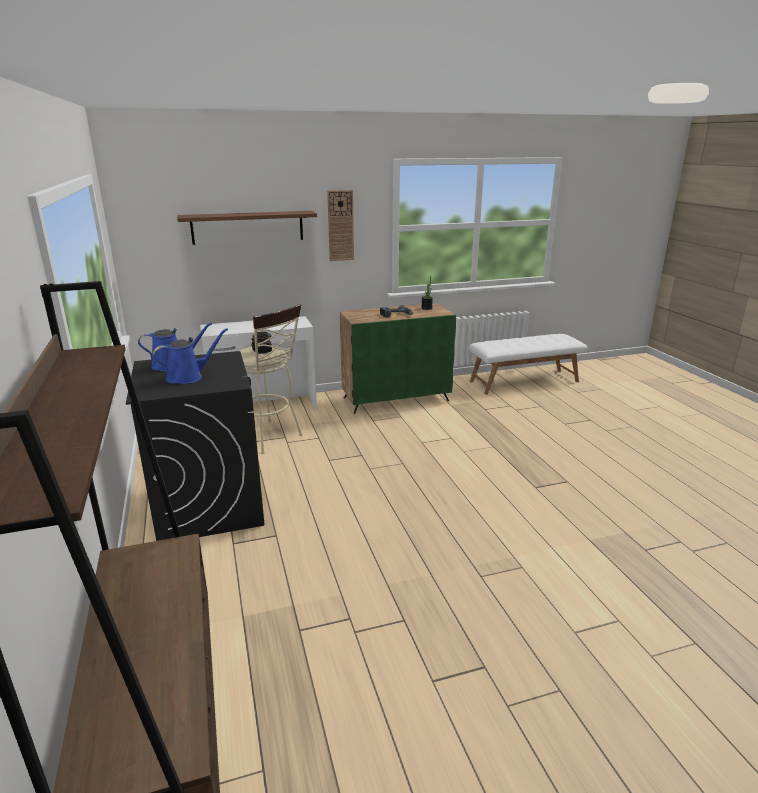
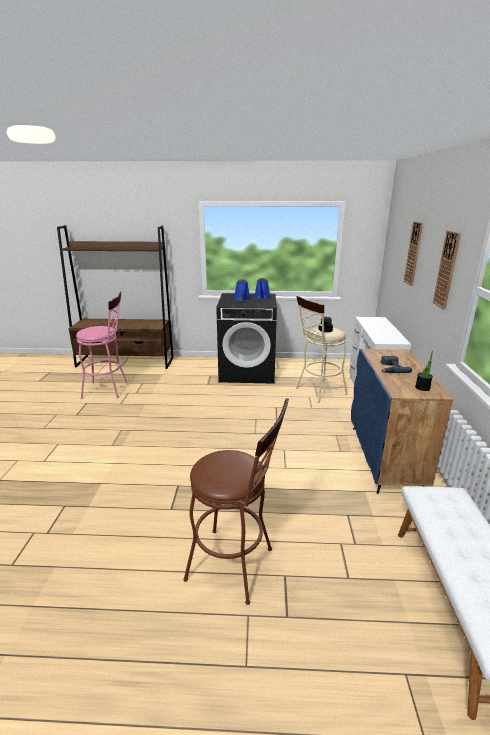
camera: 110 degrees right, 0 degrees up
(247, 227) = (413, 253): shelf -> wall clock
(354, 674) = (109, 389): none -> pink stool
(396, 399) = (385, 458): green cabinet -> blue cabinet
(580, 440) = (237, 566): none -> brown stool

